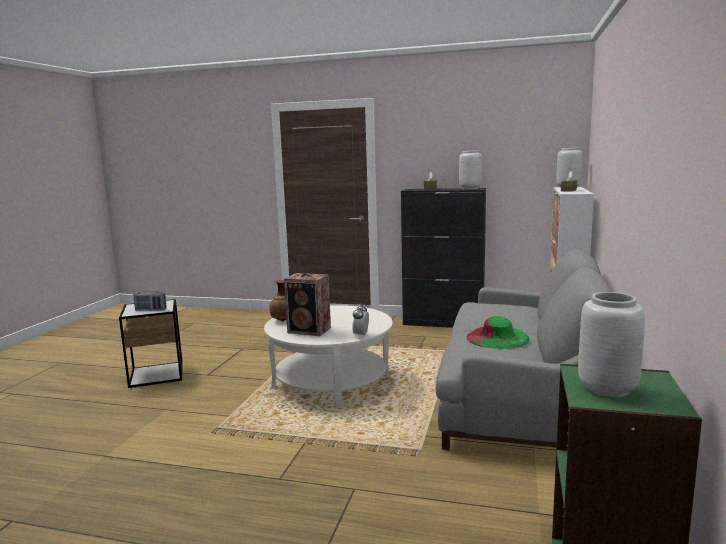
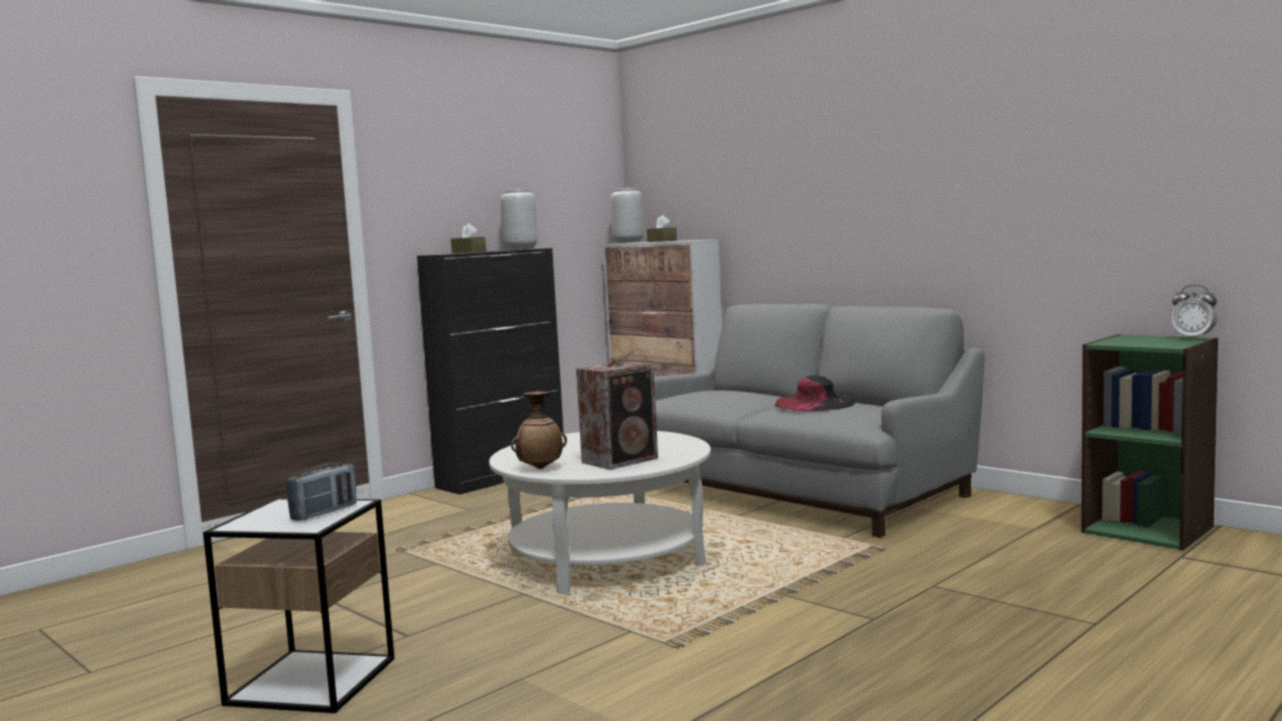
camera: 60 degrees left, 5 degrees down
(361, 335) = (691, 444): alarm clock -> alarm clock (1193, 338)
(497, 338) = (814, 403): green hat -> black hat
(606, 388) = (1149, 342): grey vase -> none

